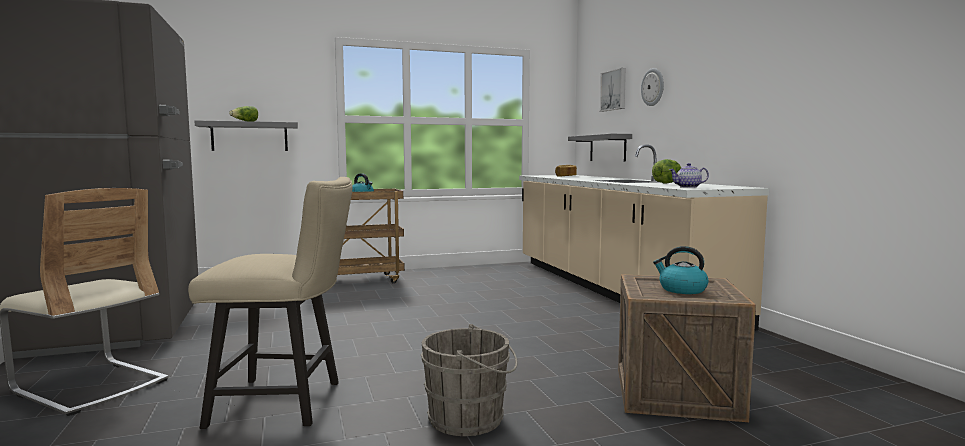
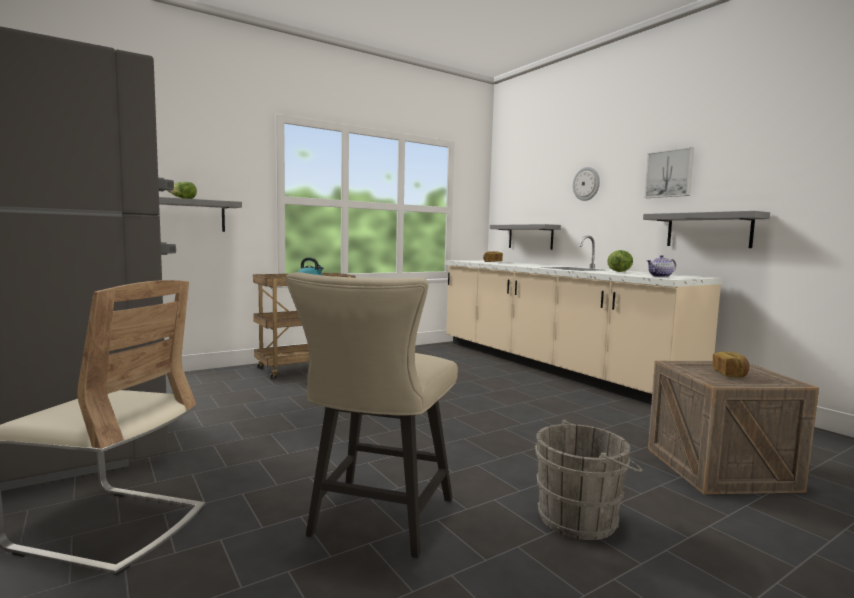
camera: 15 degrees left, 0 degrees up
(287, 403) = (377, 522): beige chair -> beige chair turned 120 degrees clockwise
(614, 90) = (539, 184): picture -> picture (669, 174)
(681, 289) = (730, 374): kettle -> bread
(758, 133) = (708, 230): none -> grey shelf

